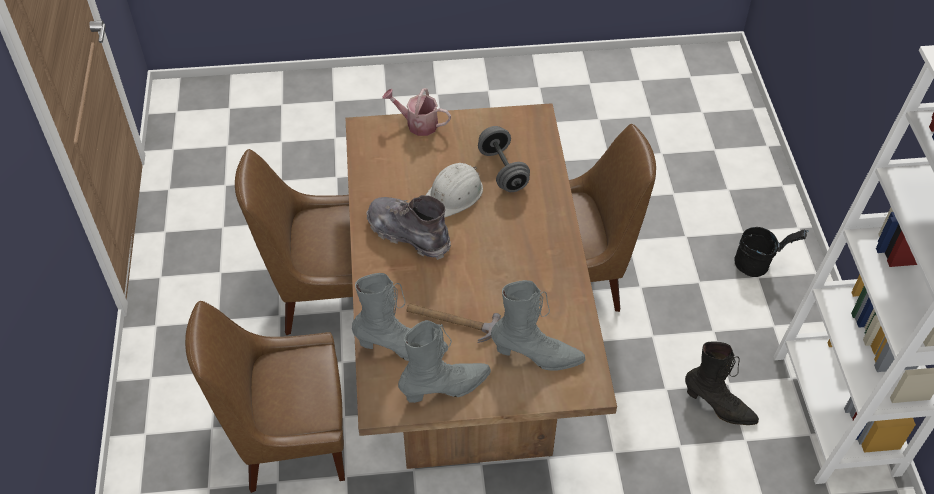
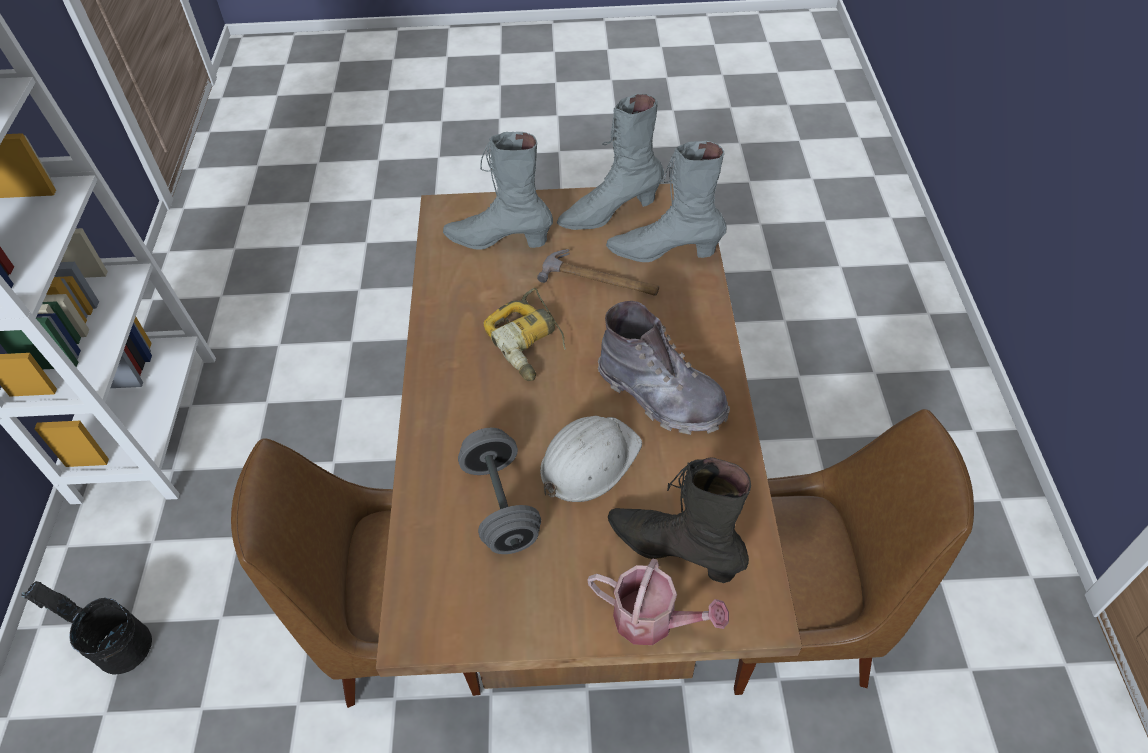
camera: 175 degrees left, 0 degrees up
(289, 440) = (796, 417): brown chair -> none
(499, 268) = (530, 342): none -> power drill
(718, 407) = (279, 438): black boot -> black boot (674, 550)

